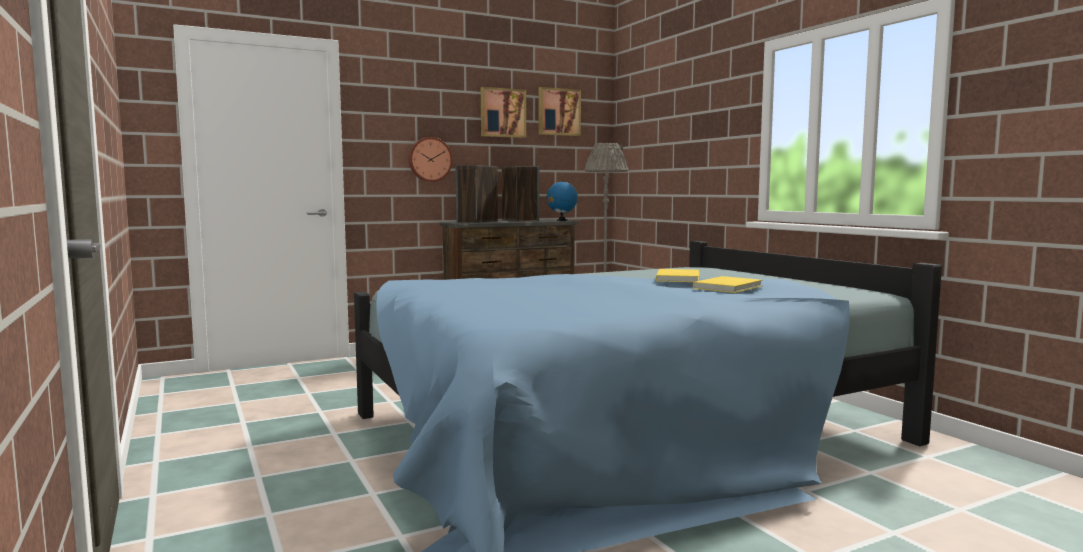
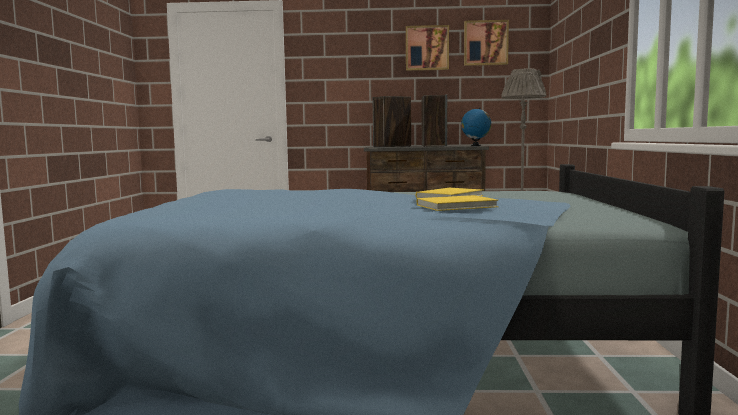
camera: 30 degrees right, 0 degrees up
(429, 159) = (358, 93): wall clock -> none

